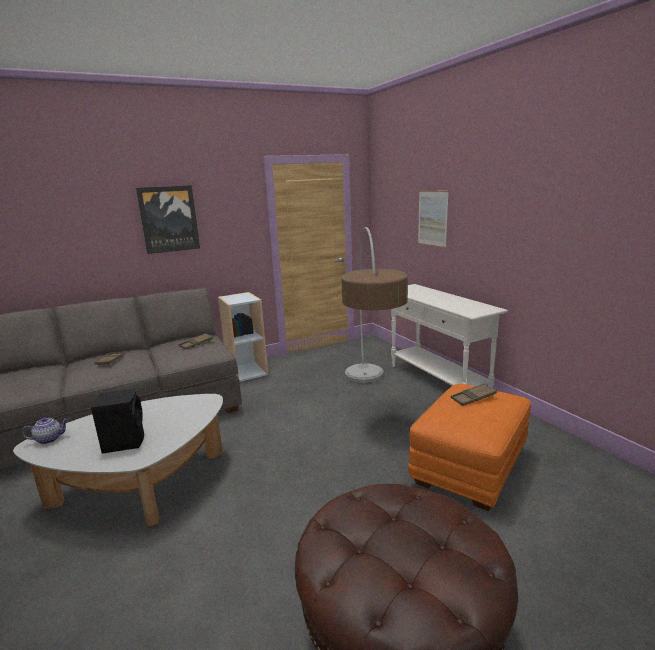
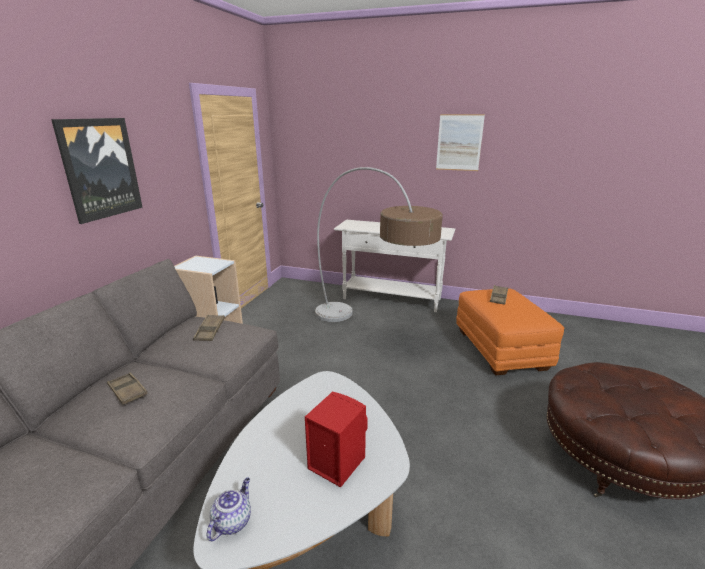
camera: 45 degrees left, 5 degrees up
(124, 441) = (335, 462): black speaker -> red speaker
(432, 218) = (366, 157): picture -> picture (459, 142)

